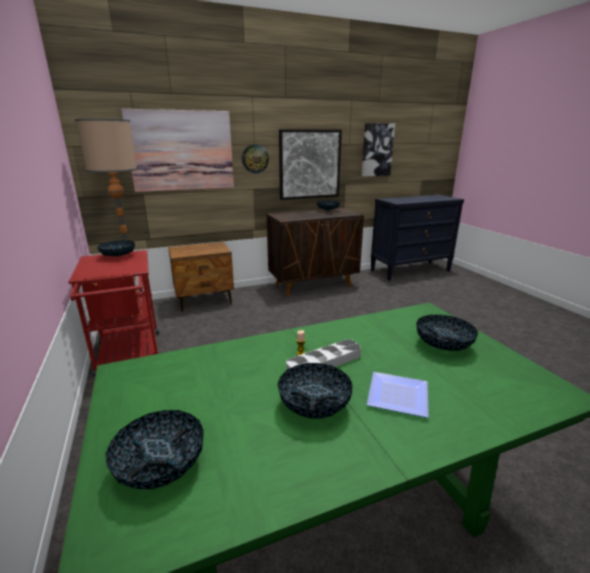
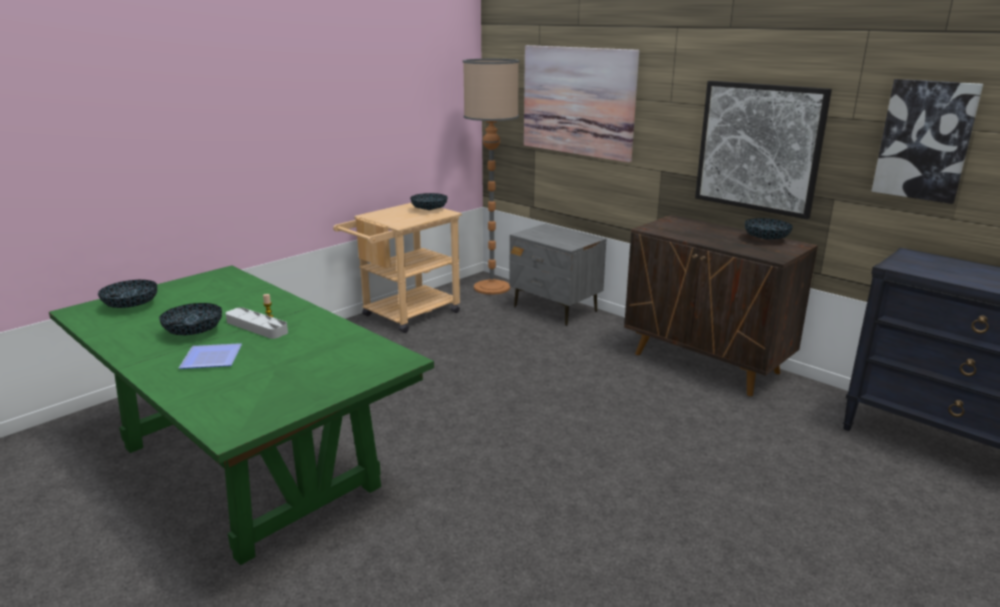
camera: 65 degrees right, 0 degrees up
(129, 356) = (405, 316): red cart -> beige cart
(205, 301) = (555, 309): brown nightstand -> grey nightstand
(255, 158) = (667, 124): wall clock -> none
(443, 345) = (313, 372): bowl -> none

